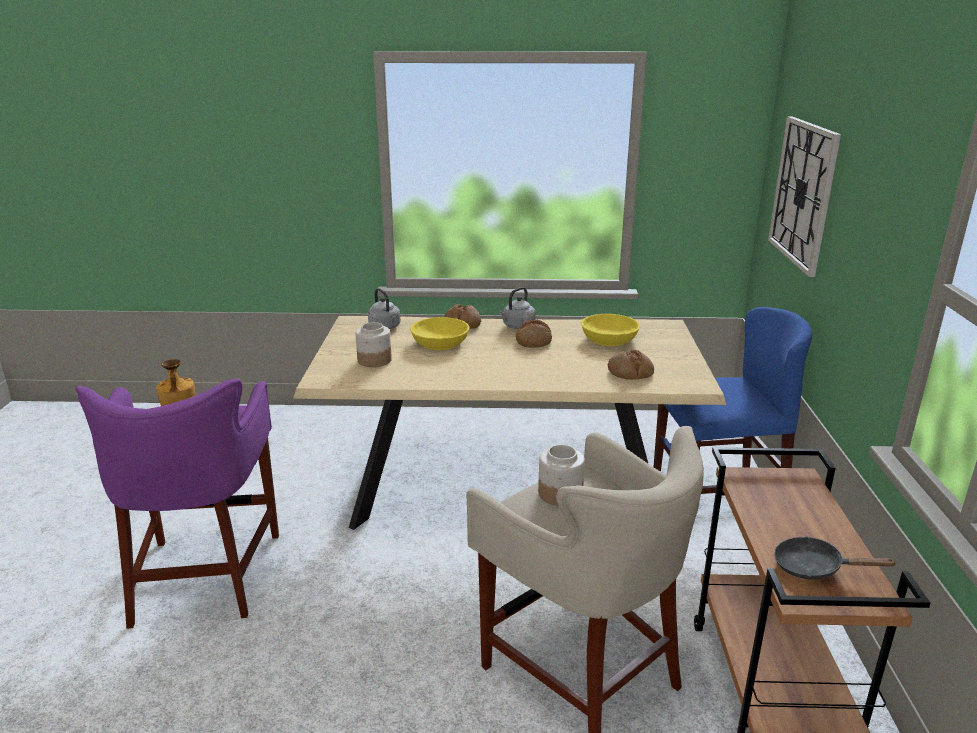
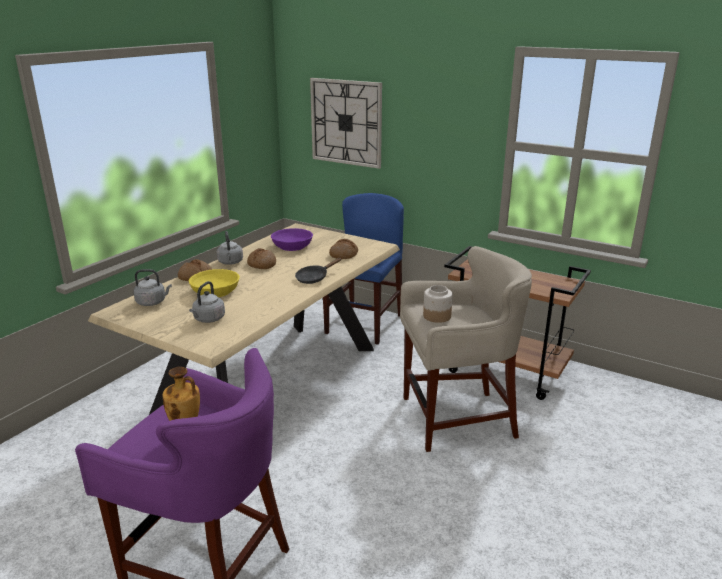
camera: 60 degrees left, 0 degrees up
(374, 360) = (208, 319): jar -> grey kettle
(609, 339) = (292, 246): yellow bowl -> purple bowl
(814, 567) = (543, 284): black frying pan -> black frying pan (314, 278)

